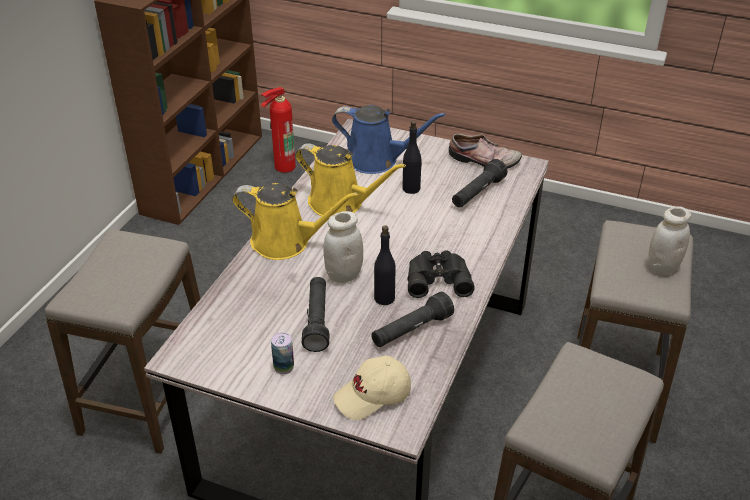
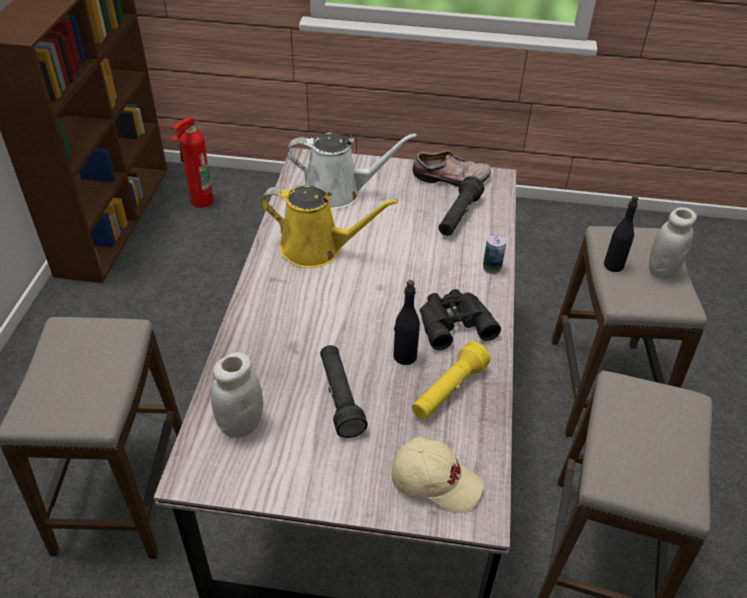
camera: 15 degrees left, 5 degrees up
(284, 367) = (322, 464): can -> can (491, 268)
(286, 242) = (271, 305): yellow watering can -> none
(344, 275) = (350, 335): white jar -> white jar (240, 424)
(373, 396) = (435, 481): beige cap -> beige cap turned 120 degrees counterclockwise
(377, 160) = (338, 192): blue watering can -> white watering can
(411, 188) = (387, 220): black bottle -> black bottle (613, 265)
(411, 330) = (448, 391): black flashlight -> yellow flashlight

